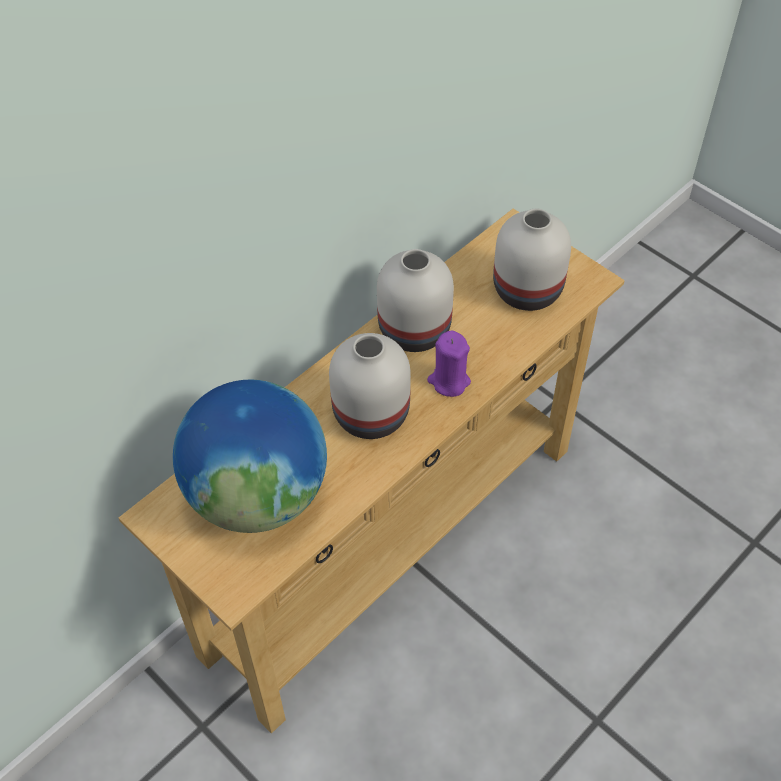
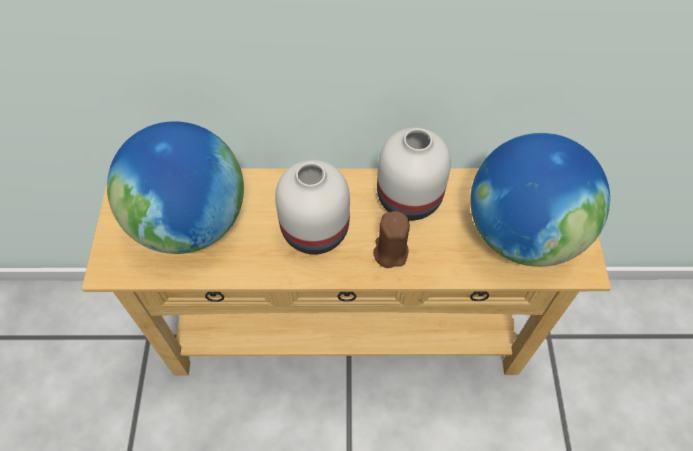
camera: 45 degrees right, 5 degrees up
(449, 381) = (390, 252): purple candle -> brown candle
(525, 289) = (522, 233): white vase -> globe

